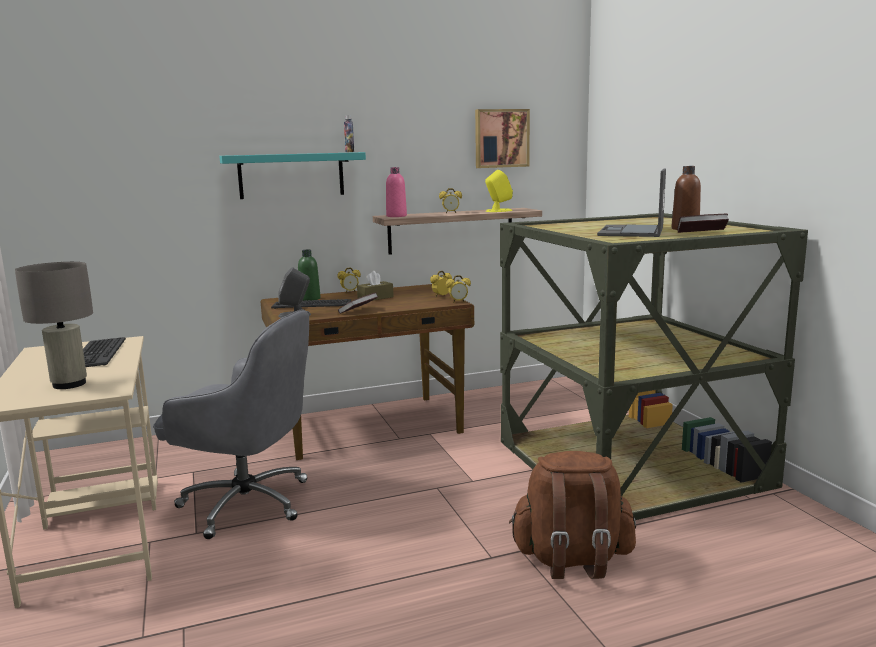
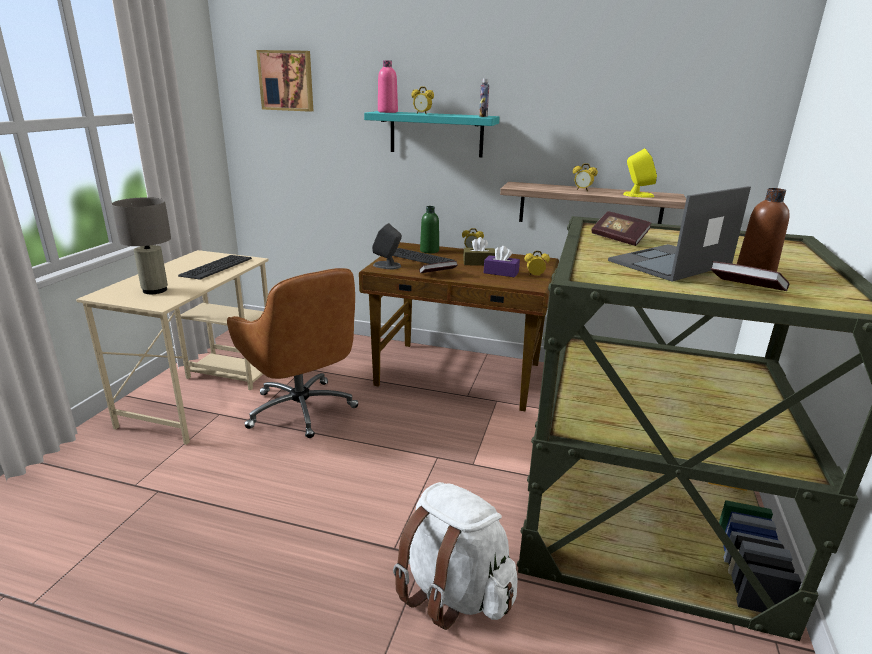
camera: 35 degrees right, 10 degrees up
(245, 504) = (300, 409): grey office chair -> brown office chair
(396, 216) = (522, 186): pink bottle -> pink bottle (387, 112)
(409, 300) = (501, 273): none -> purple tissue box
(458, 302) = (537, 287): alarm clock -> alarm clock (422, 114)
(501, 138) = (668, 111): picture -> picture (287, 81)
(567, 228) = (619, 239): none -> book
(572, 560) = (453, 592): brown backpack -> white backpack

